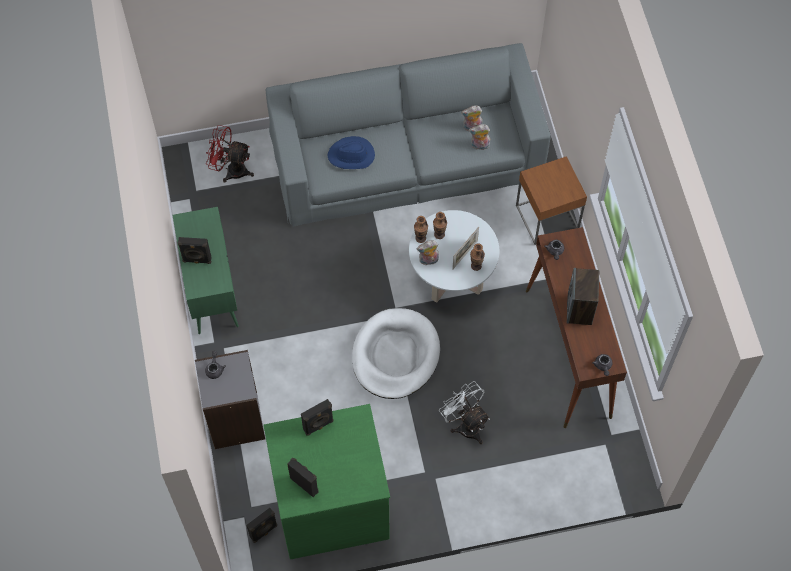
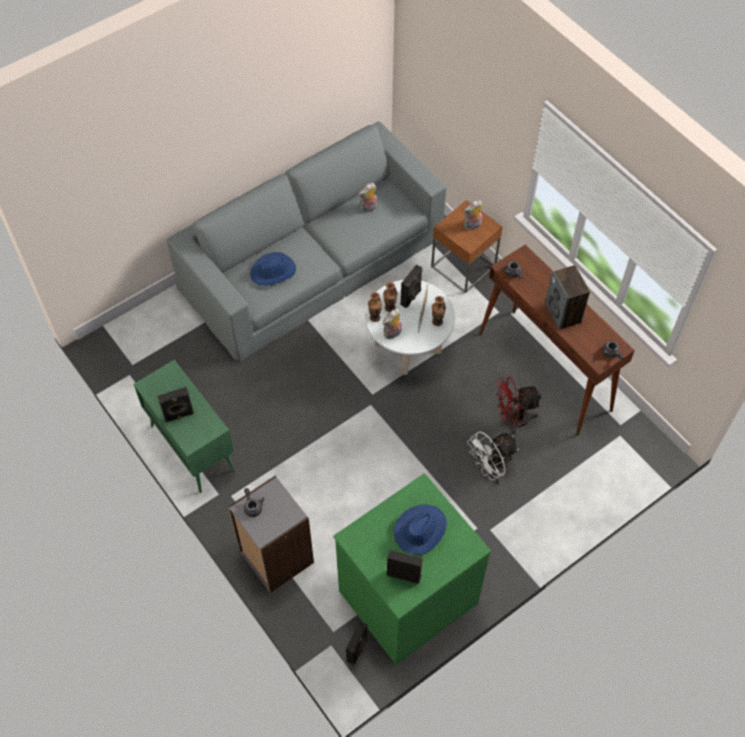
camera: 25 degrees left, 5 degrees down
(231, 170) = (157, 334): red fan -> red fan (513, 419)
(318, 426) = (387, 514): black speaker -> black speaker (411, 298)
(339, 452) = (420, 530): none -> blue hat
(395, 355) = (395, 436): white dog bed -> none
(465, 424) = (490, 470): white fan -> white fan turned 60 degrees counterclockwise
(479, 146) = (383, 221): plush toy -> plush toy (472, 226)

